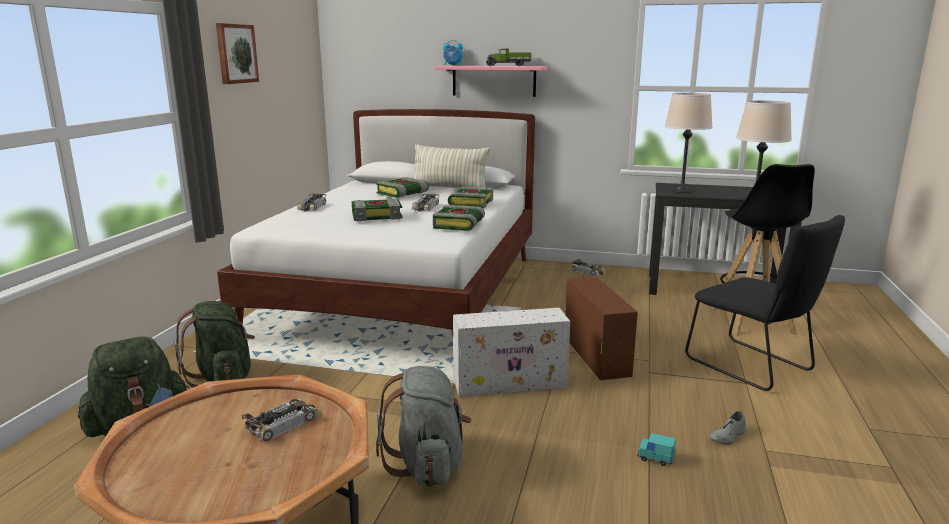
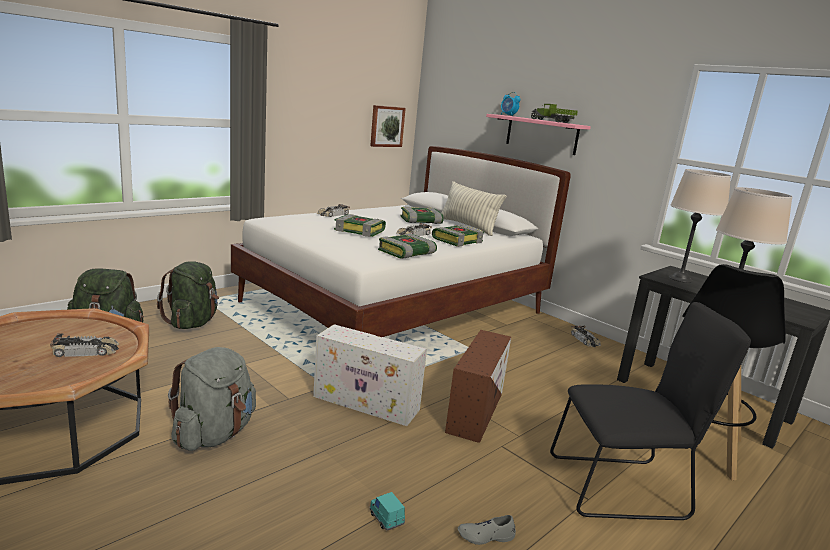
camera: 30 degrees right, 0 degrees up
(236, 53) = (312, 83): picture -> picture (386, 126)
(753, 366) = (623, 488): black chair -> black chair turned 90 degrees counterclockwise

